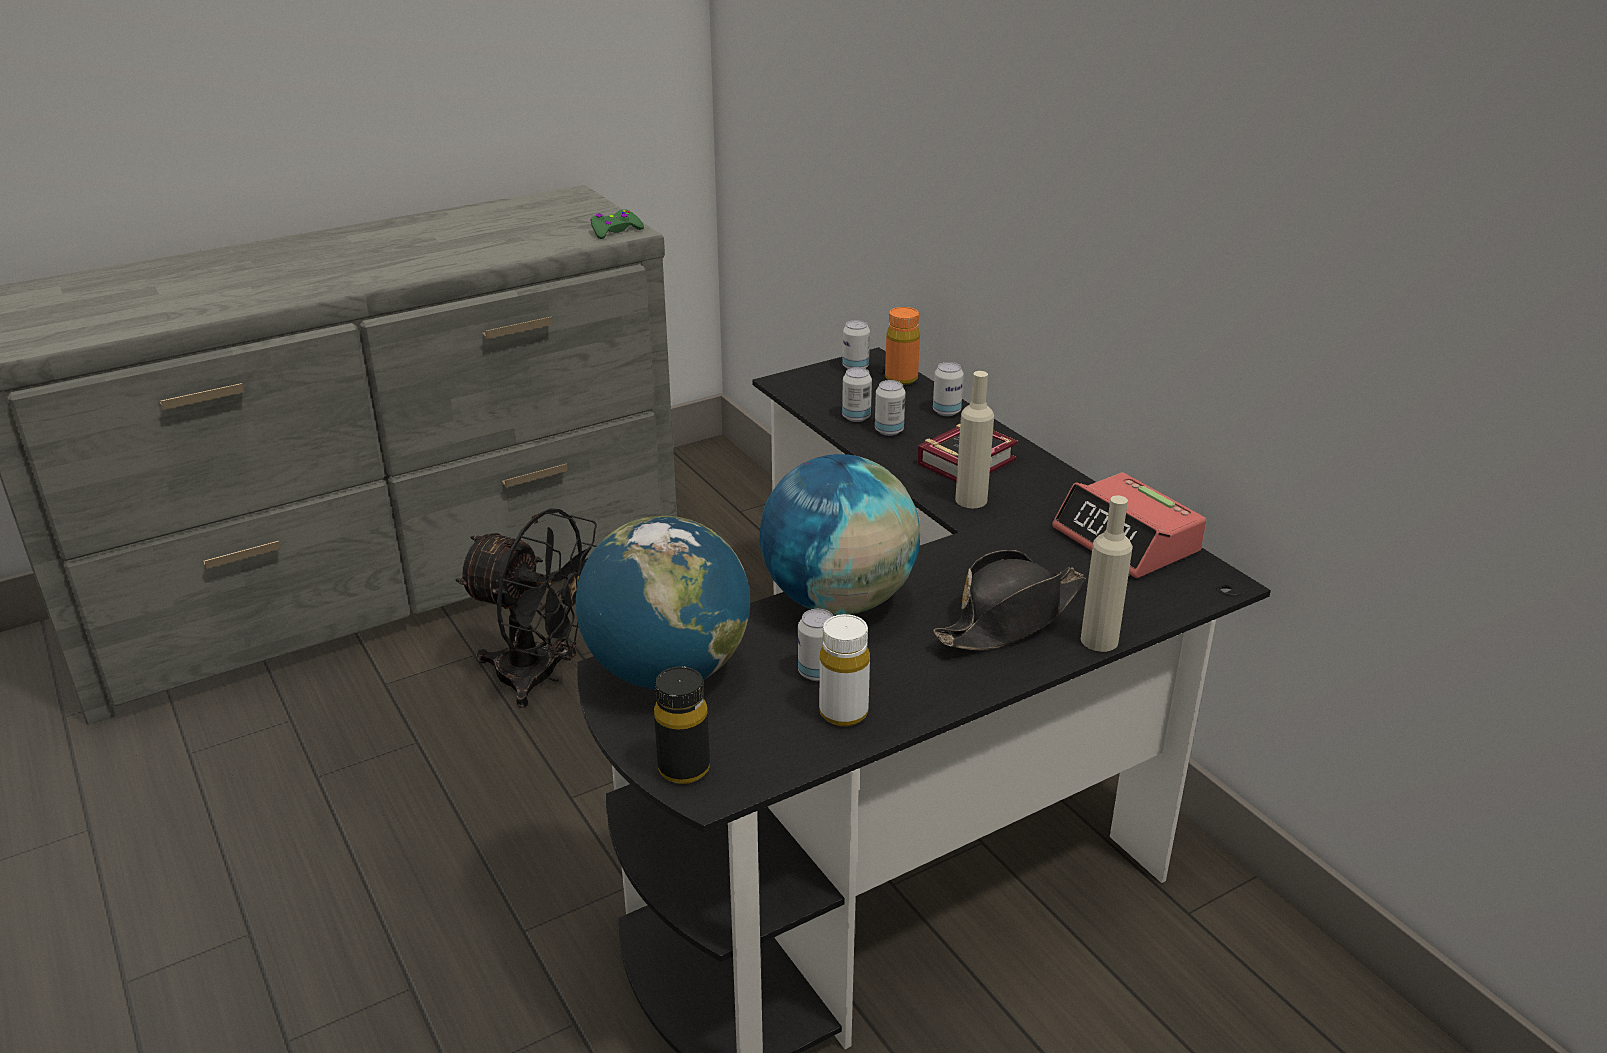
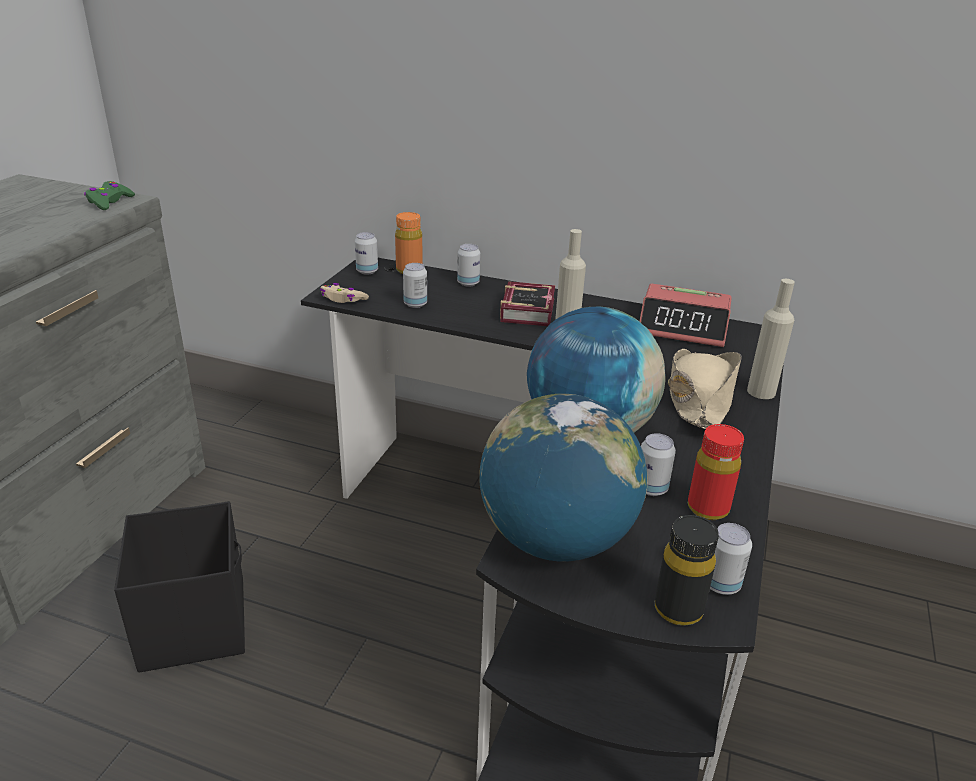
camera: 40 degrees left, 0 degrees up
(541, 677) = (195, 623): black fan -> black storage box
(792, 390) = (343, 299): none -> beige game controller
(843, 712) = (708, 508): white bottle -> red bottle
(889, 431) = (450, 306): can -> can (721, 584)
(1011, 618) = (699, 398): black hat -> beige hat

